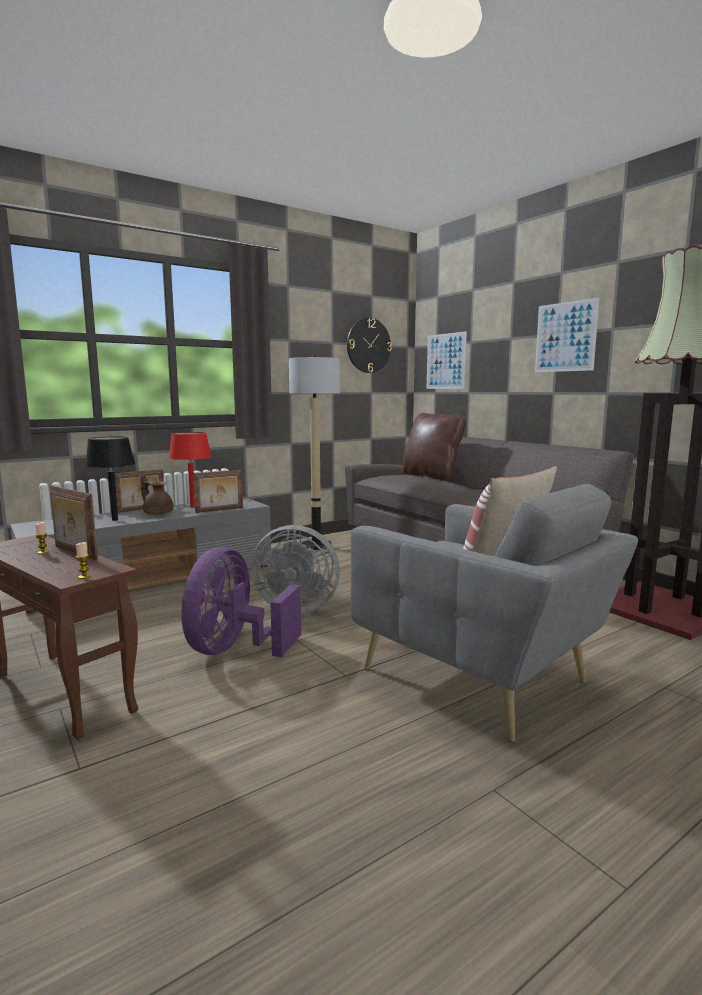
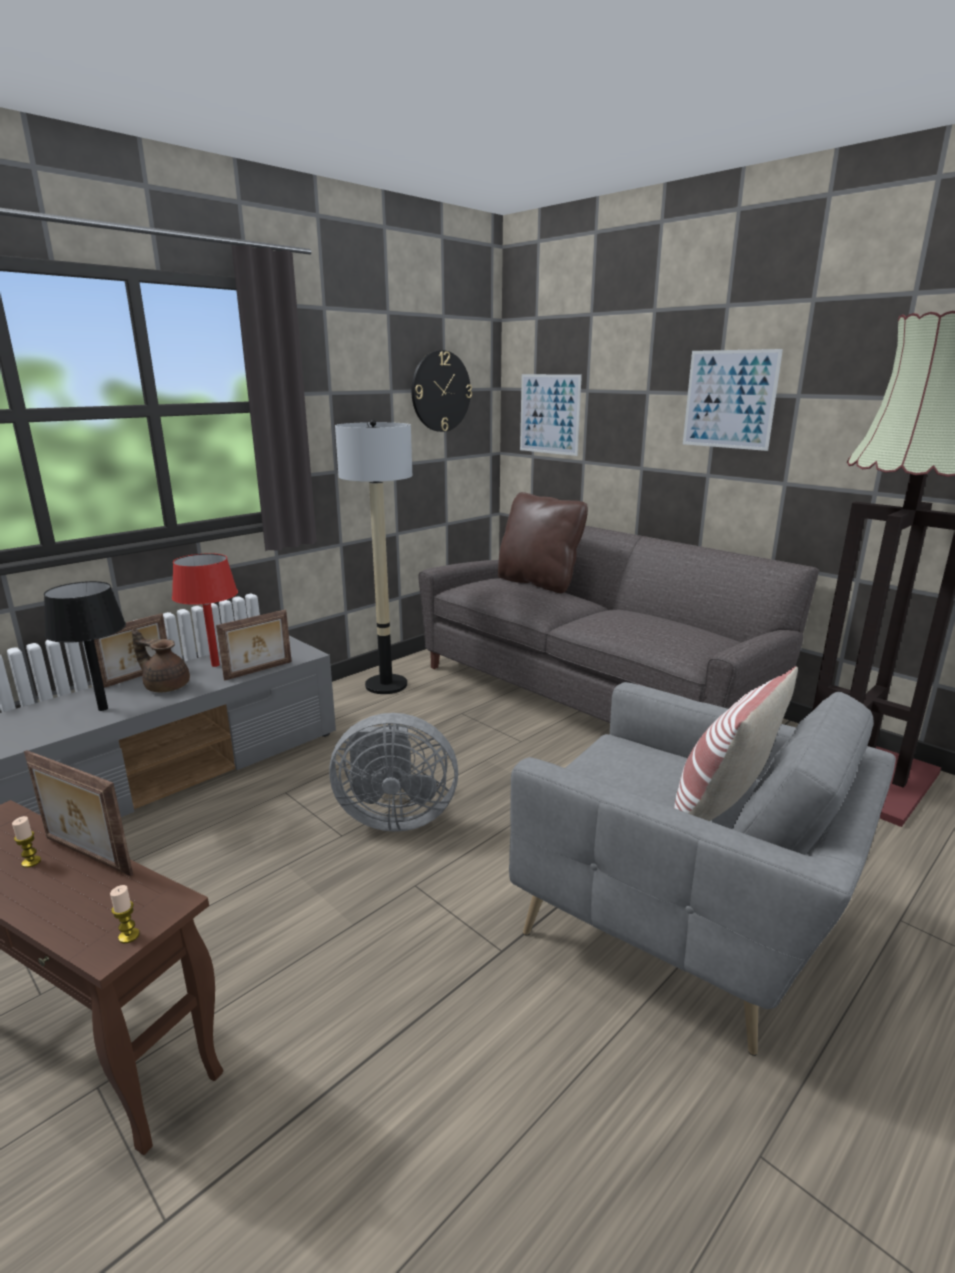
camera: 10 degrees left, 10 degrees up
(235, 649) = (332, 916): purple fan -> none

